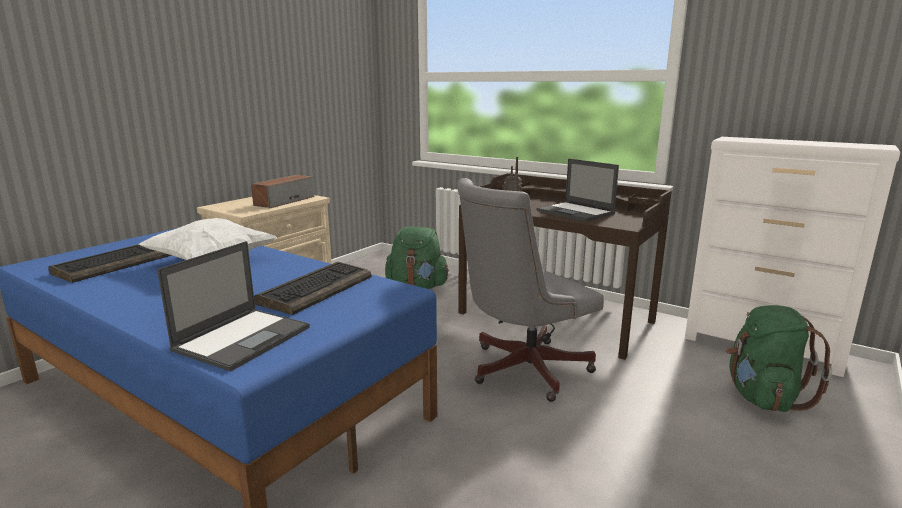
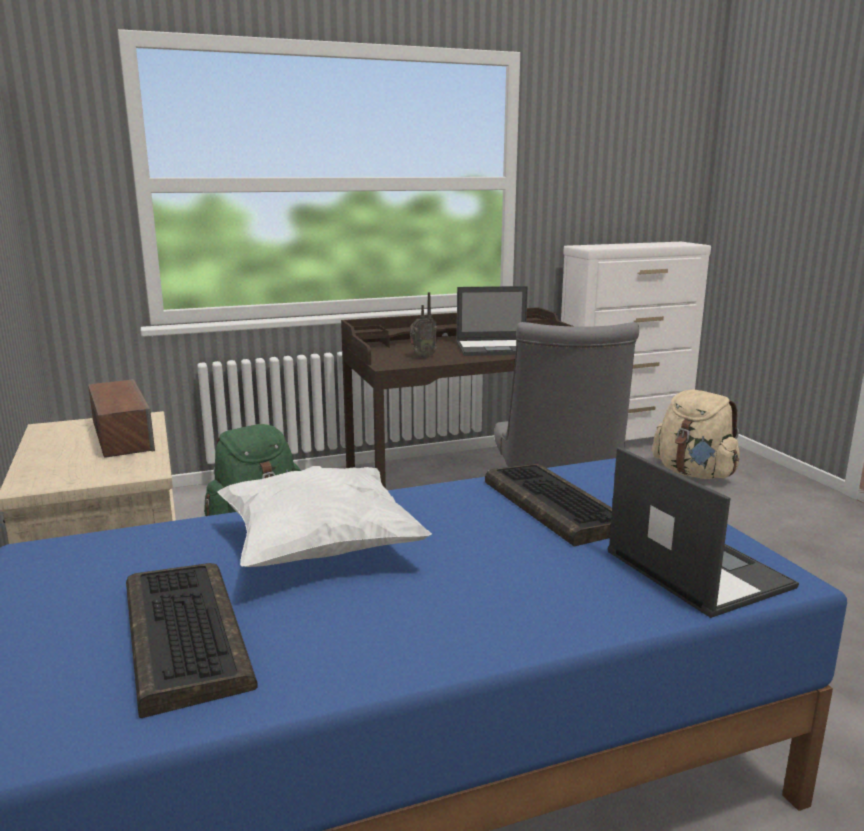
camera: 55 degrees left, 0 degrees up
(763, 397) = (694, 473): green backpack -> beige backpack

